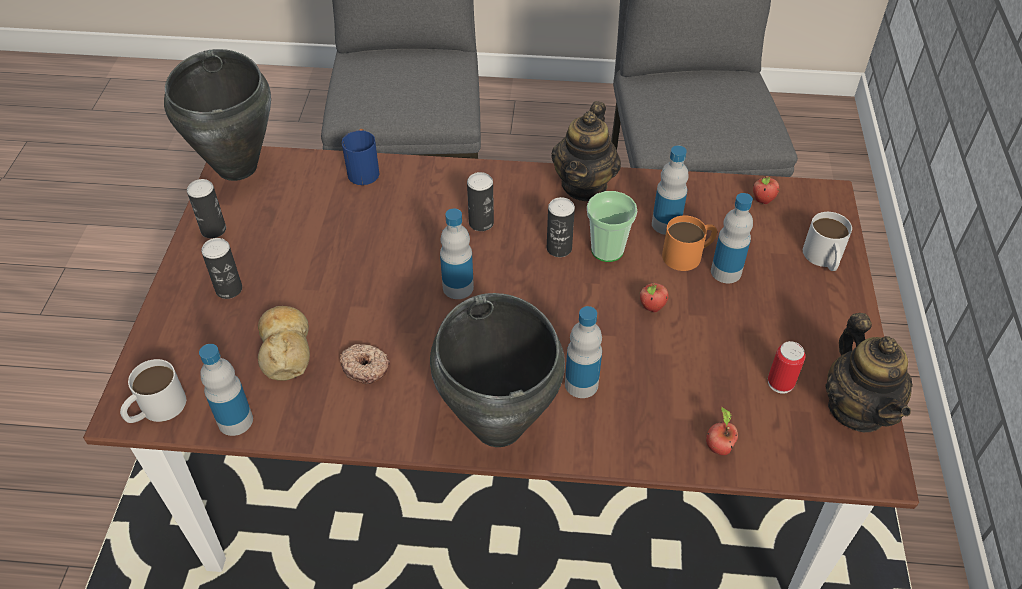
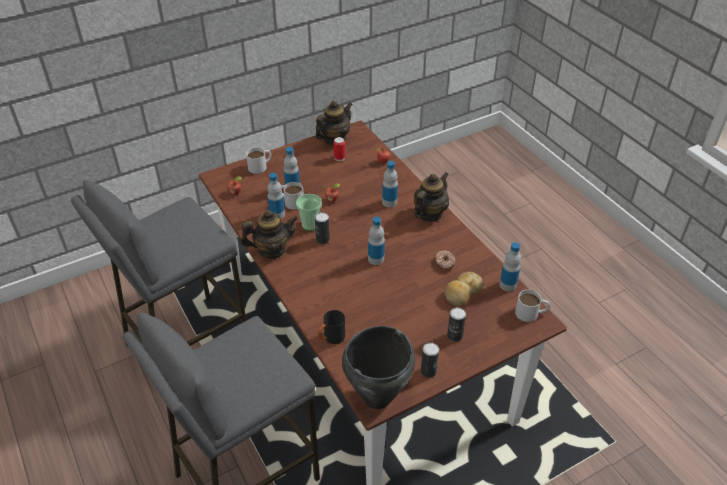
camera: 125 degrees left, 5 degrees down
(364, 170) = (331, 338): blue mug -> black mug
(481, 223) = (329, 272): can -> none
(499, 425) = (429, 214): black cooking pot -> teapot
(689, 254) = (291, 201): orange mug -> white mug

